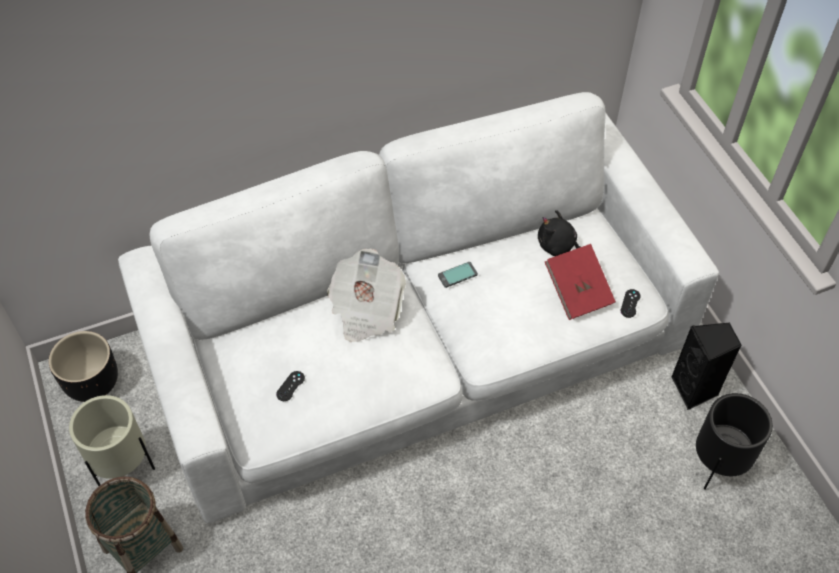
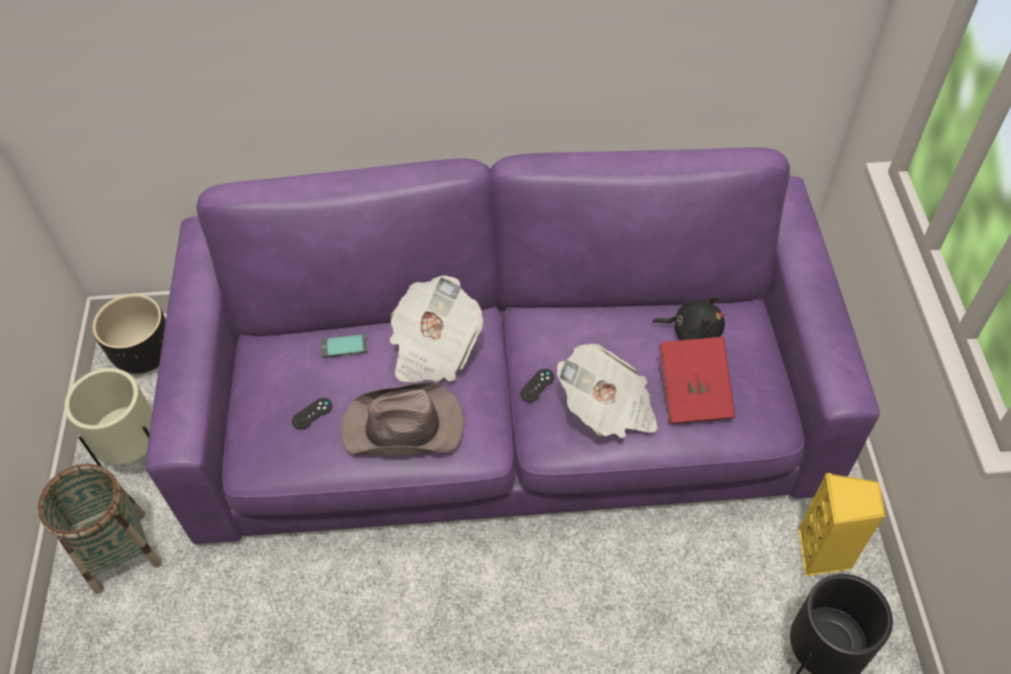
camera: 20 degrees right, 0 degrees up
(369, 376) = (404, 427): none -> brown hat
(419, 344) = (508, 406): white sofa -> purple sofa
(457, 275) = (557, 335): phone -> phone (344, 347)
(519, 320) = (608, 408): none -> newspaper
(558, 246) = (693, 332): black plush toy -> black plush toy turned 150 degrees clockwise
(630, 303) = (755, 424): black game controller -> black game controller (537, 385)
(695, 389) = (824, 553): black speaker -> yellow speaker

